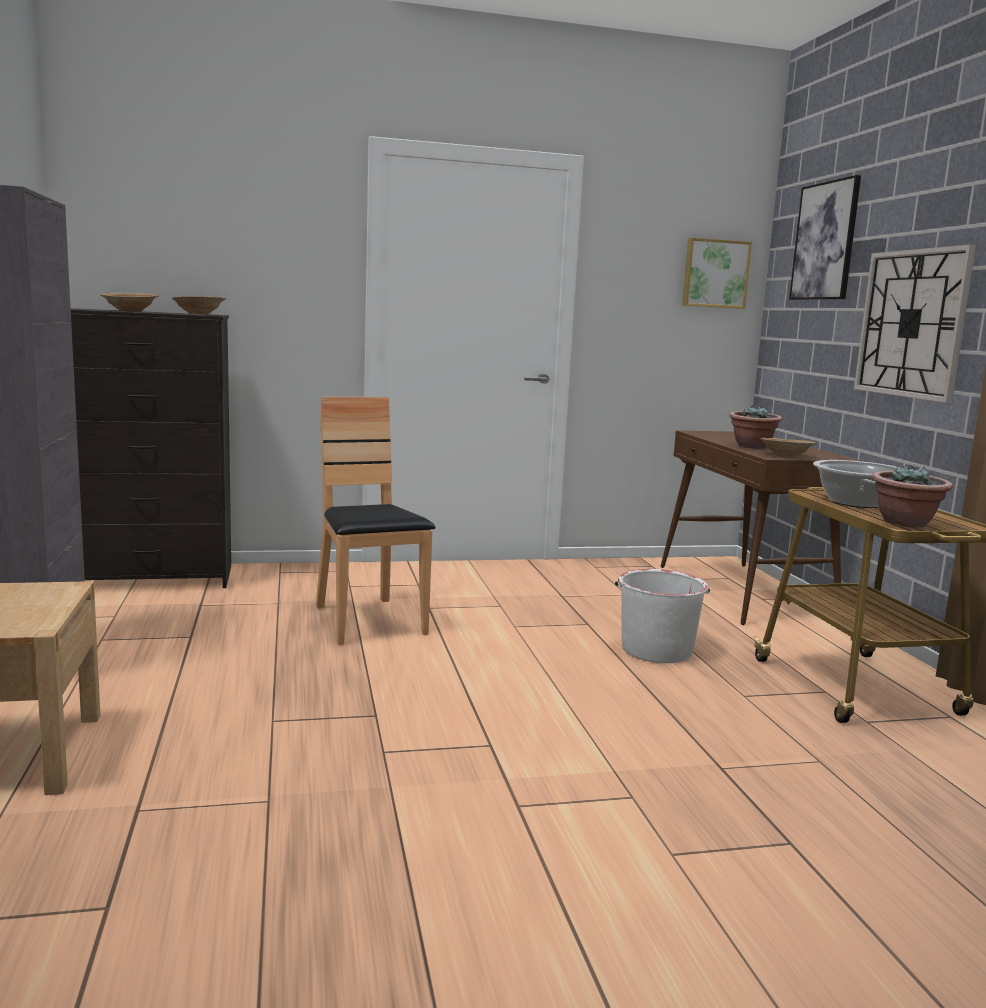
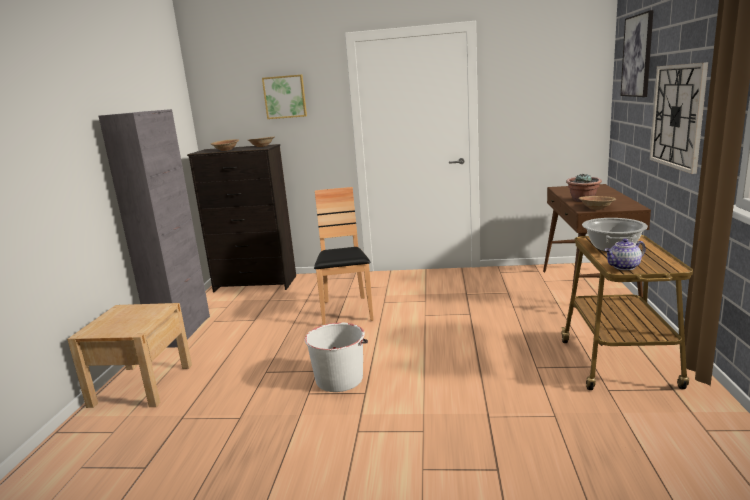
camera: 20 degrees right, 5 degrees up
(656, 650) = (501, 333): white bucket -> white bucket (339, 379)
(715, 274) = (573, 82): picture -> picture (285, 97)
(905, 523) = (624, 267): potted plant -> teapot

